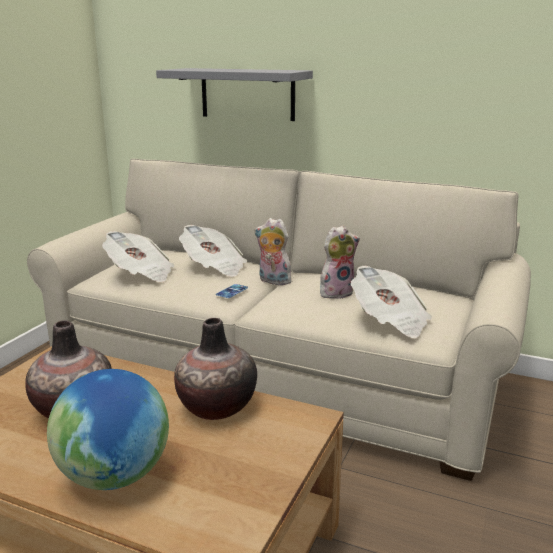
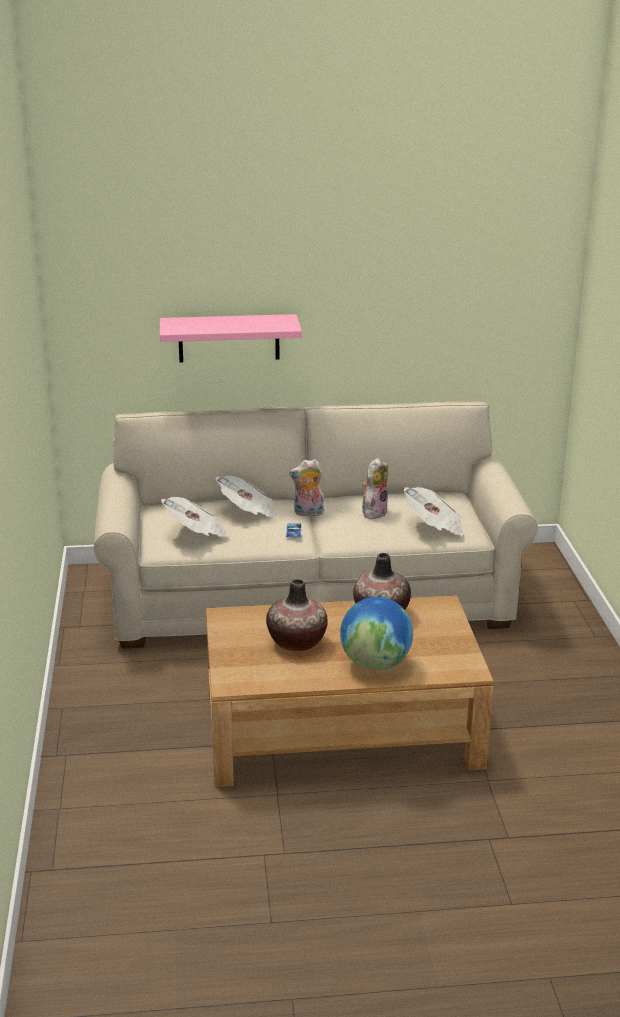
camera: 30 degrees left, 5 degrees up
(247, 94) = (229, 338): grey shelf -> pink shelf

